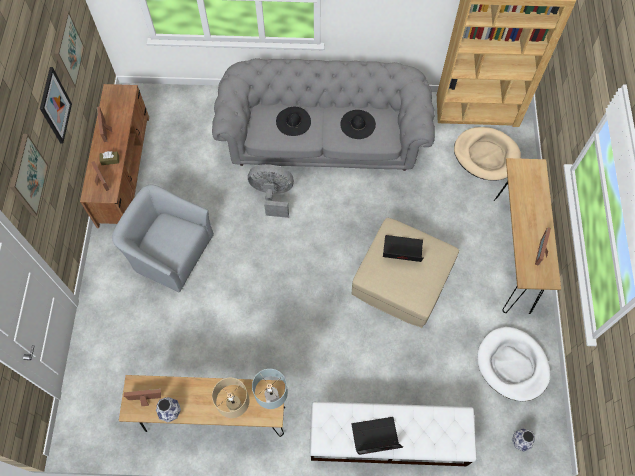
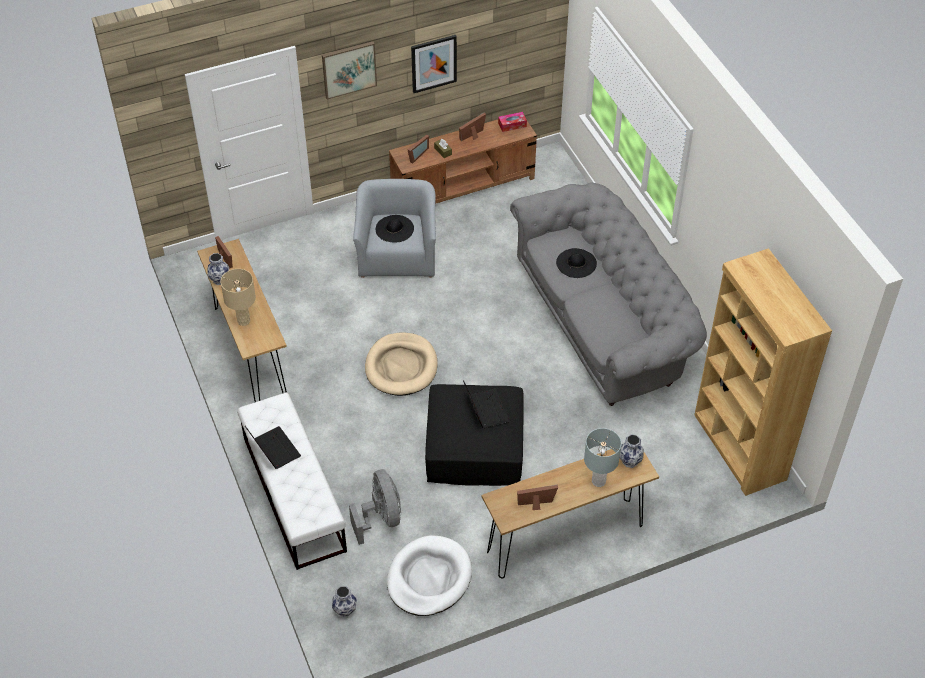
camera: 65 degrees right, 15 degrees down
(68, 50) = (495, 46): picture -> none
(114, 96) = (512, 125): none -> tissue box
(272, 196) = (506, 306): grey fan -> grey fan (381, 518)
(272, 400) = (263, 342): grey table lamp -> grey table lamp (598, 481)
(358, 124) = (608, 315): black hat -> black hat (394, 229)
(402, 279) = (474, 447): beige ottoman -> black ottoman
(486, 155) = (682, 475): beige dog bed -> beige dog bed (401, 367)
(525, 171) = (629, 461): none -> vase

